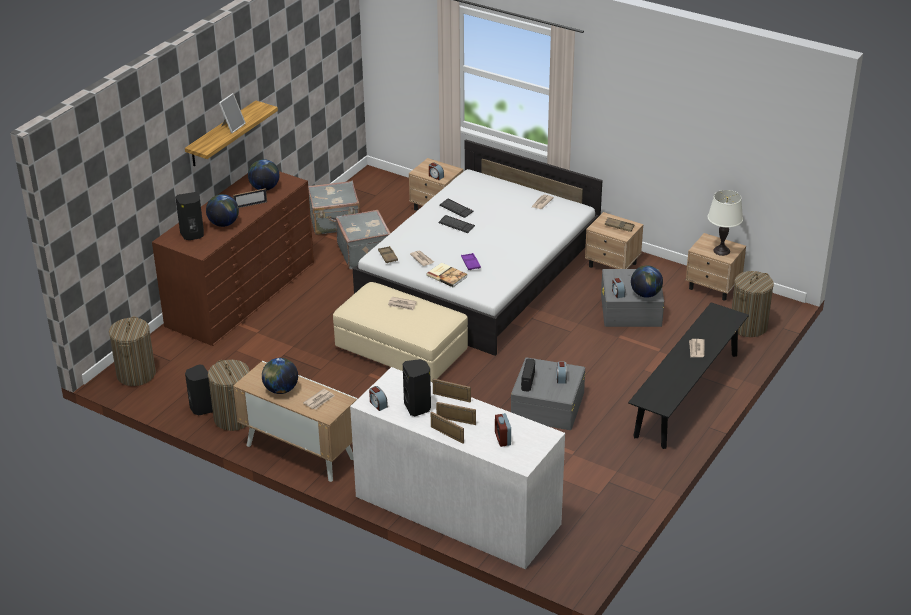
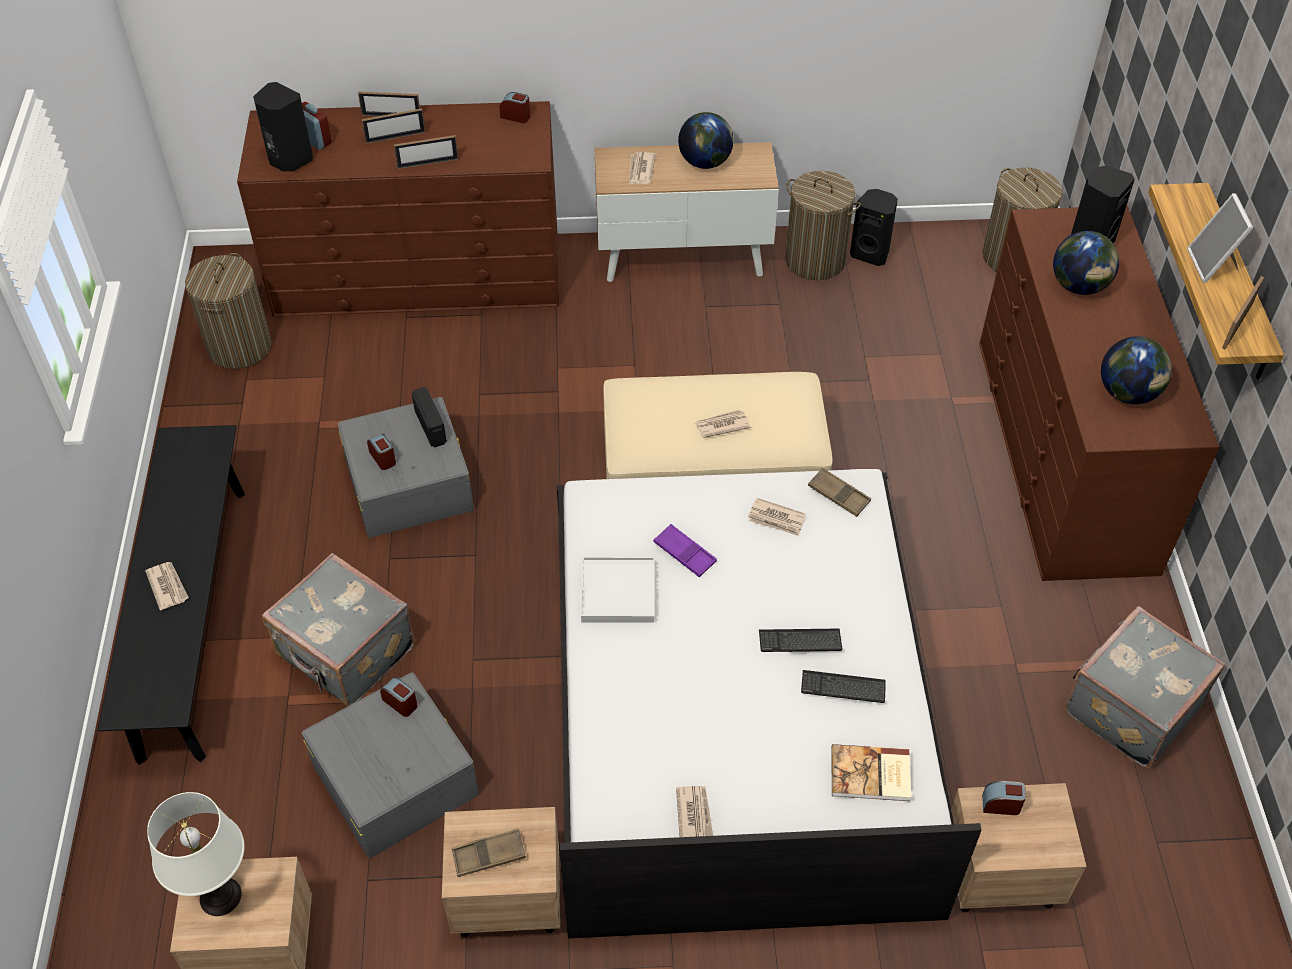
camera: 145 degrees right, 15 degrees up
(250, 205) = (1095, 344): picture frame -> picture frame (1237, 325)
(365, 253) = (987, 655): grey suitcase -> grey suitcase (345, 654)
(418, 407) = (460, 133): black speaker -> black speaker (289, 160)
(447, 275) = (699, 504): book -> book (871, 775)
(457, 510) = (419, 276): white dresser -> brown dresser
(509, 263) = (618, 592): none -> white tray
(646, 294) = (345, 729): globe -> none
(748, 326) = (138, 860): laundry basket -> laundry basket (239, 346)

